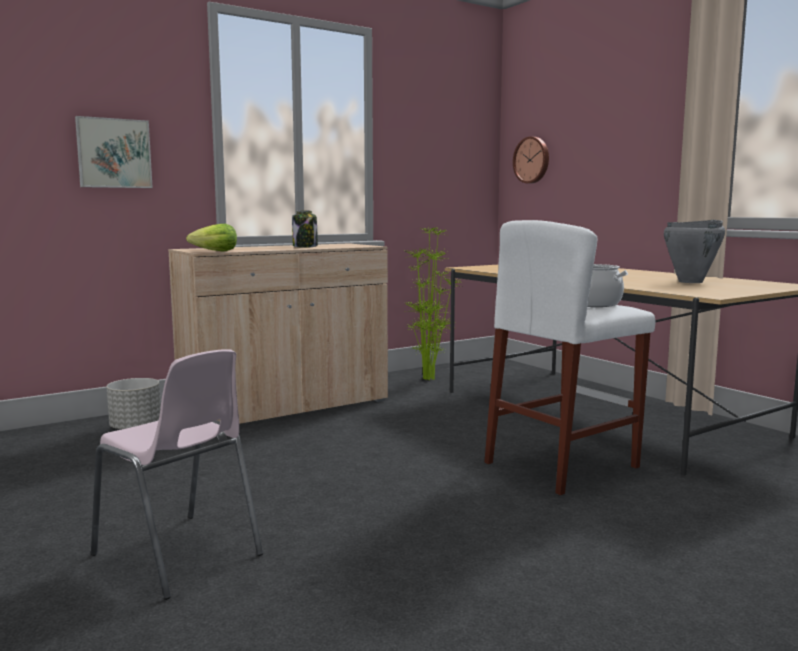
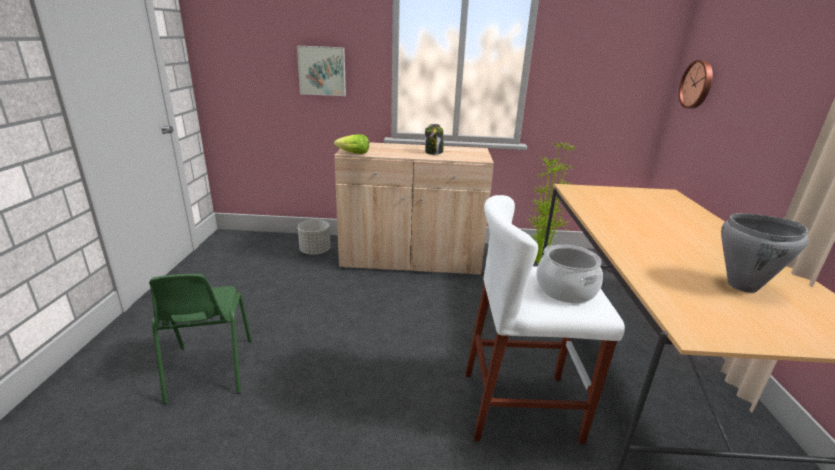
camera: 35 degrees right, 15 degrees up
(178, 555) = (209, 370): pink chair -> green chair

